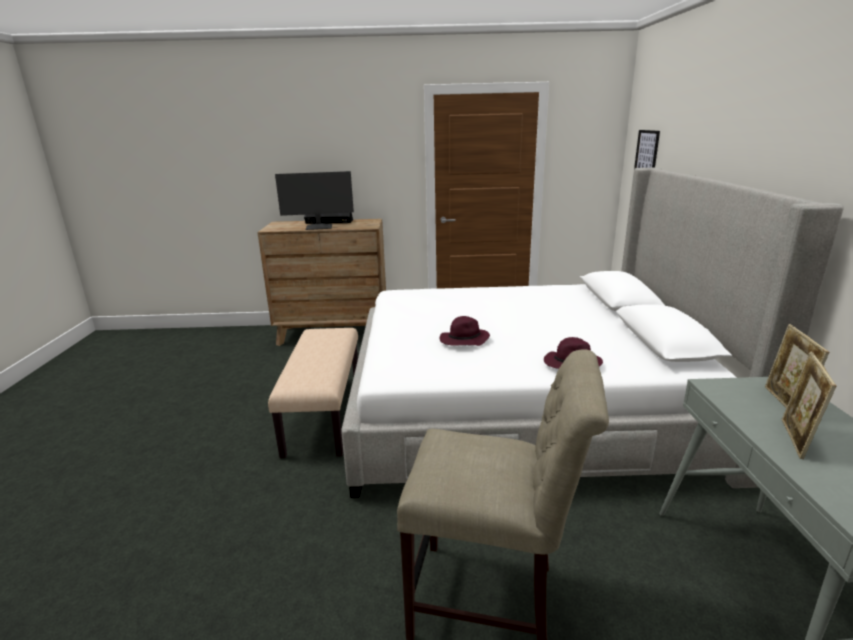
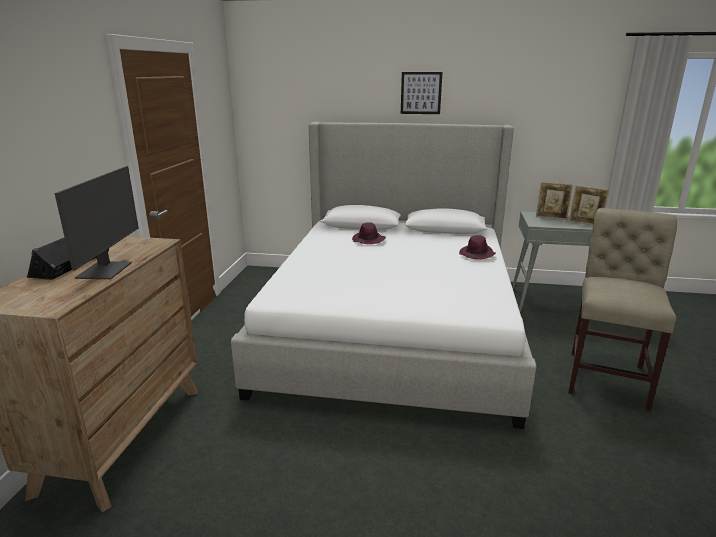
camera: 80 degrees left, 0 degrees up
(325, 413) = (370, 446): beige bench -> none
(463, 341) = (428, 279): purple hat -> purple hat (369, 240)
(646, 153) = (282, 112): picture -> picture (421, 93)

